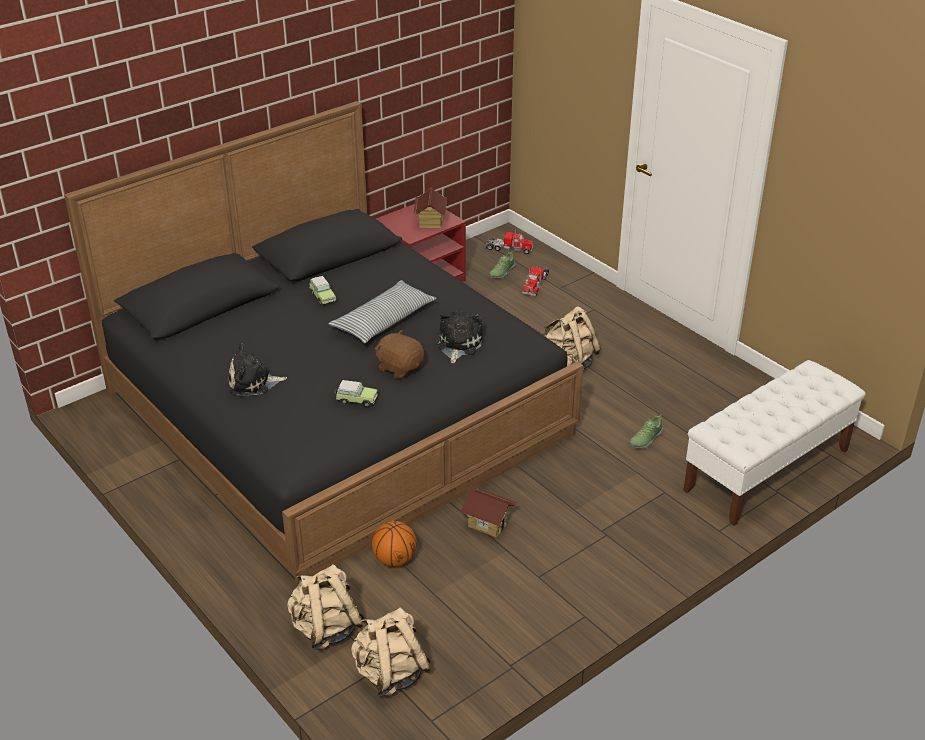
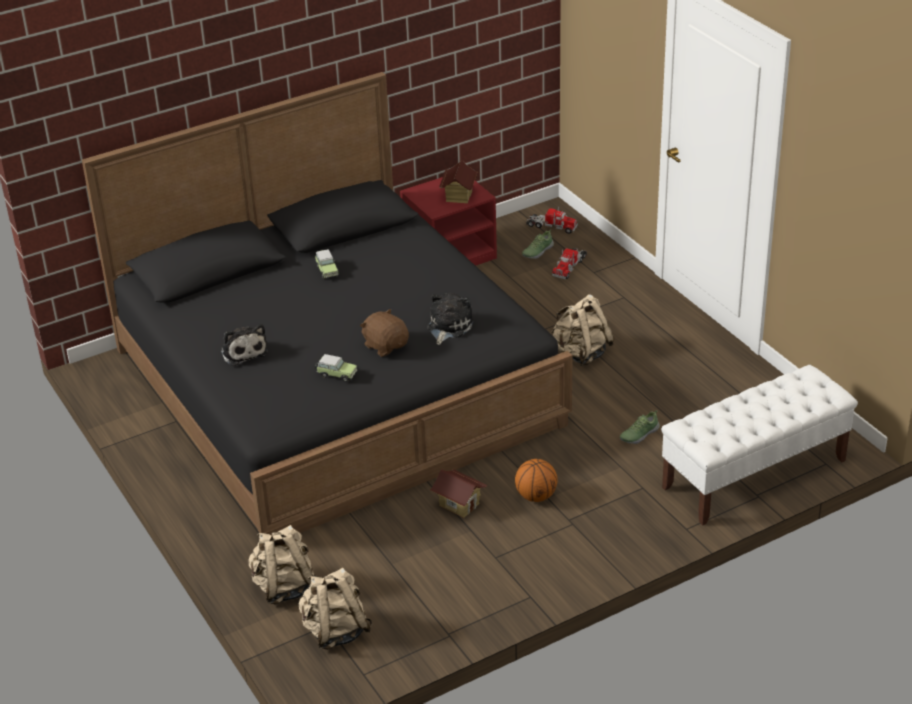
camera: 10 degrees right, 0 degrees up
(253, 383) = (243, 351): plush toy -> plush toy turned 120 degrees counterclockwise
(384, 321) = (381, 298): pillow -> none
(395, 560) = (362, 531): basketball -> basketball (536, 496)

